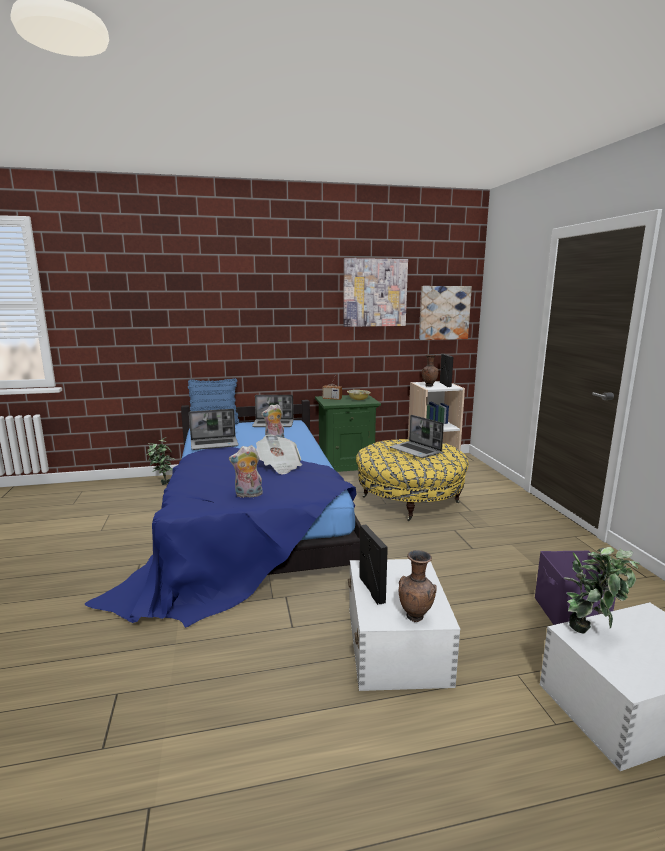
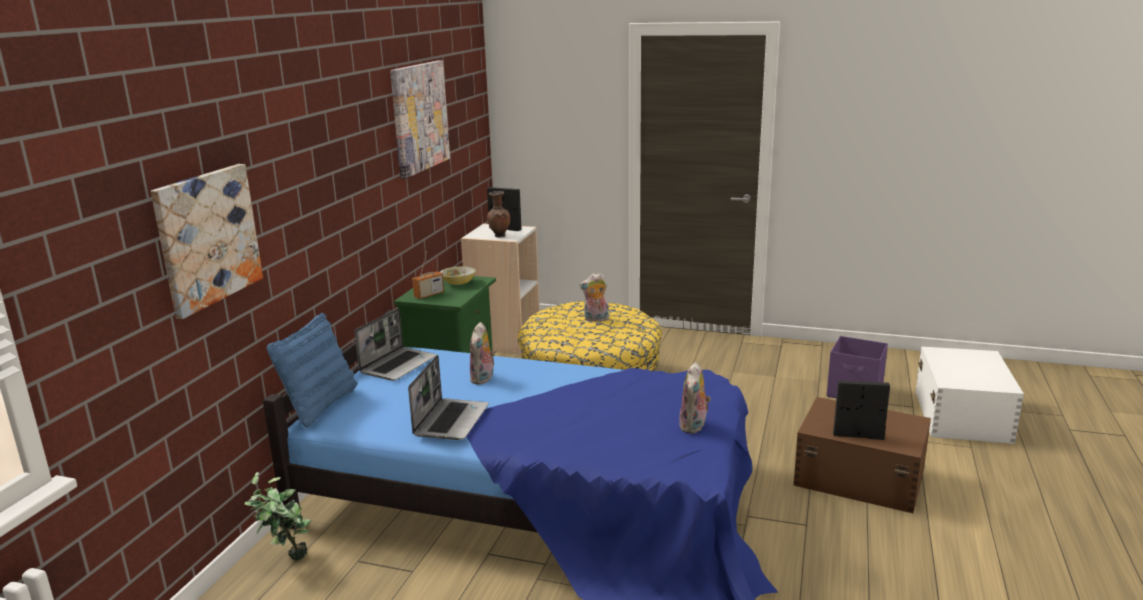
camera: 60 degrees left, 5 degrees up
(279, 466) = (608, 393): newspaper -> none
(397, 643) = (858, 477): white storage box -> brown storage box
(416, 451) = (595, 319): laptop -> plush toy
(416, 617) = (908, 429): brown vase -> none
(444, 312) = (469, 130): picture -> picture (207, 237)
(592, 631) = (950, 376): potted plant -> none

